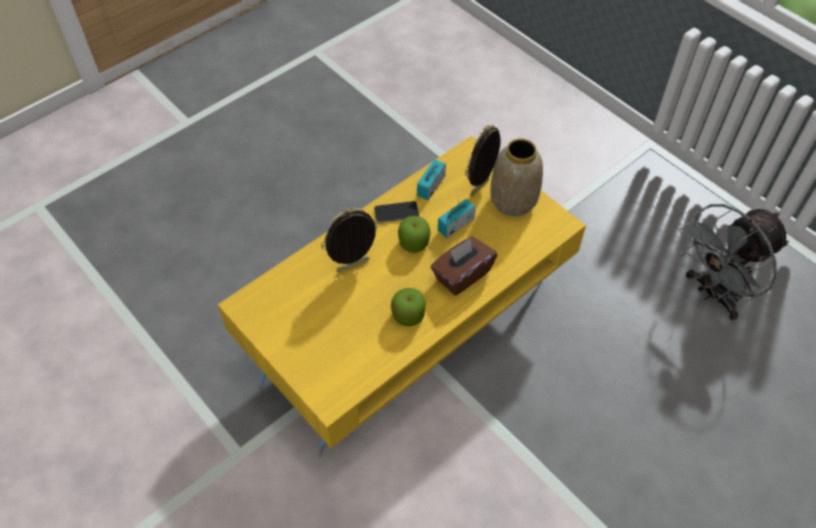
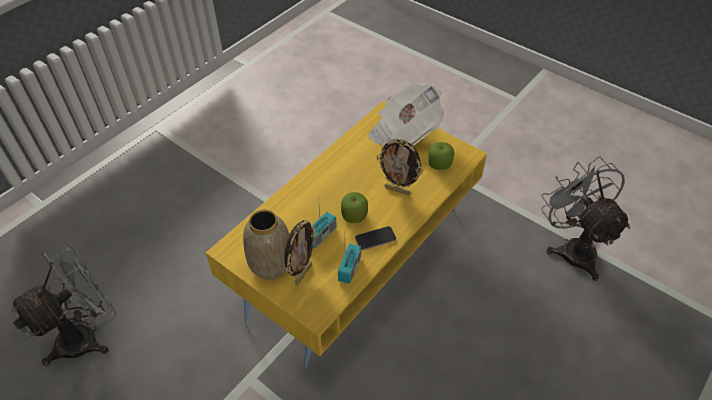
camera: 170 degrees right, 5 degrees down
(140, 311) = (572, 248): none -> grey fan
(316, 356) = (403, 132): none -> newspaper
(353, 267) = (398, 190): picture frame -> picture frame turned 60 degrees clockwise
(408, 315) = (347, 163): apple -> apple (439, 164)
(462, 275) = (311, 196): brown tissue box -> none

